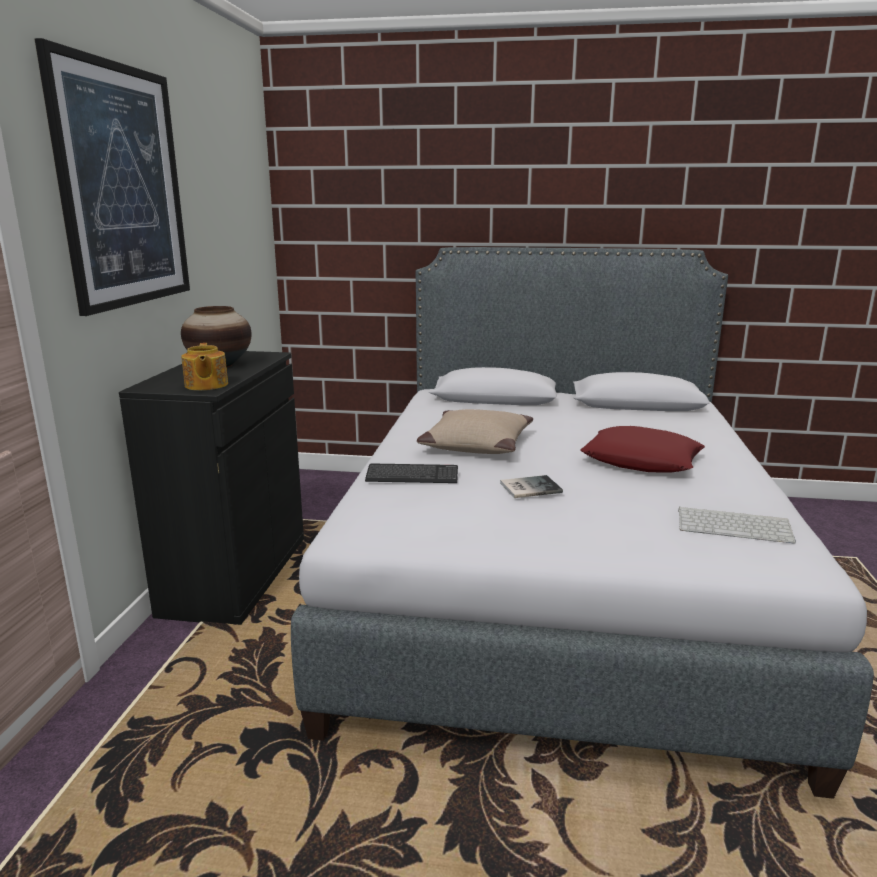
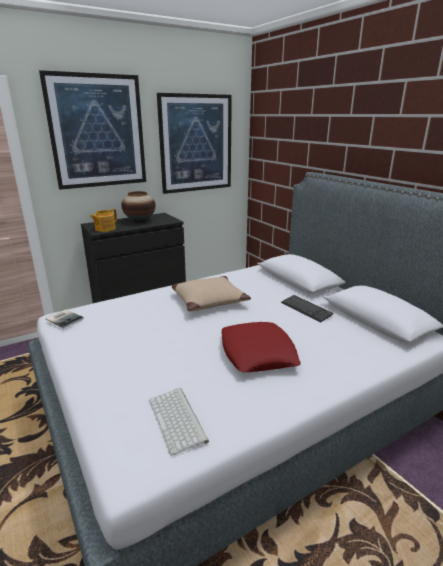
camera: 50 degrees right, 5 degrees up
(229, 216) = (196, 144): none -> picture
(412, 476) = (140, 303): keyboard -> keyboard (306, 309)
(528, 487) = (158, 333): book -> book (65, 318)

